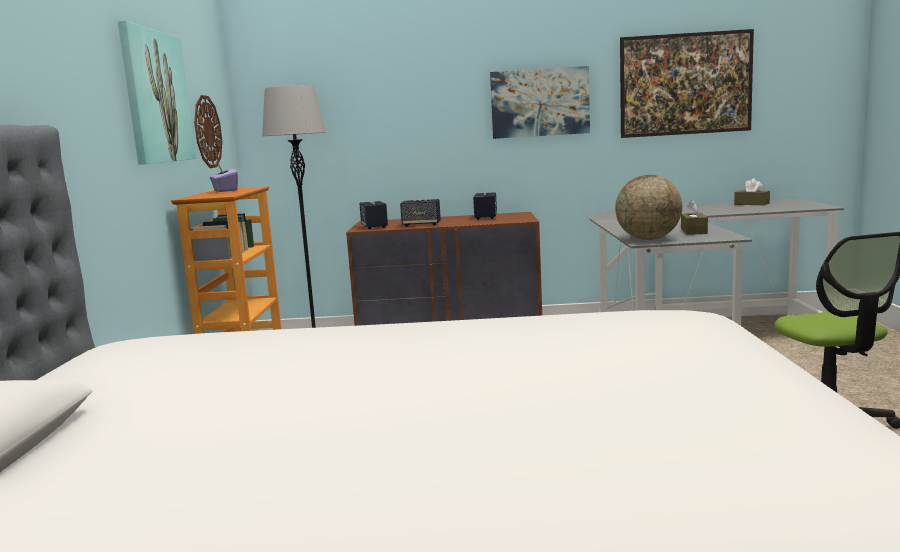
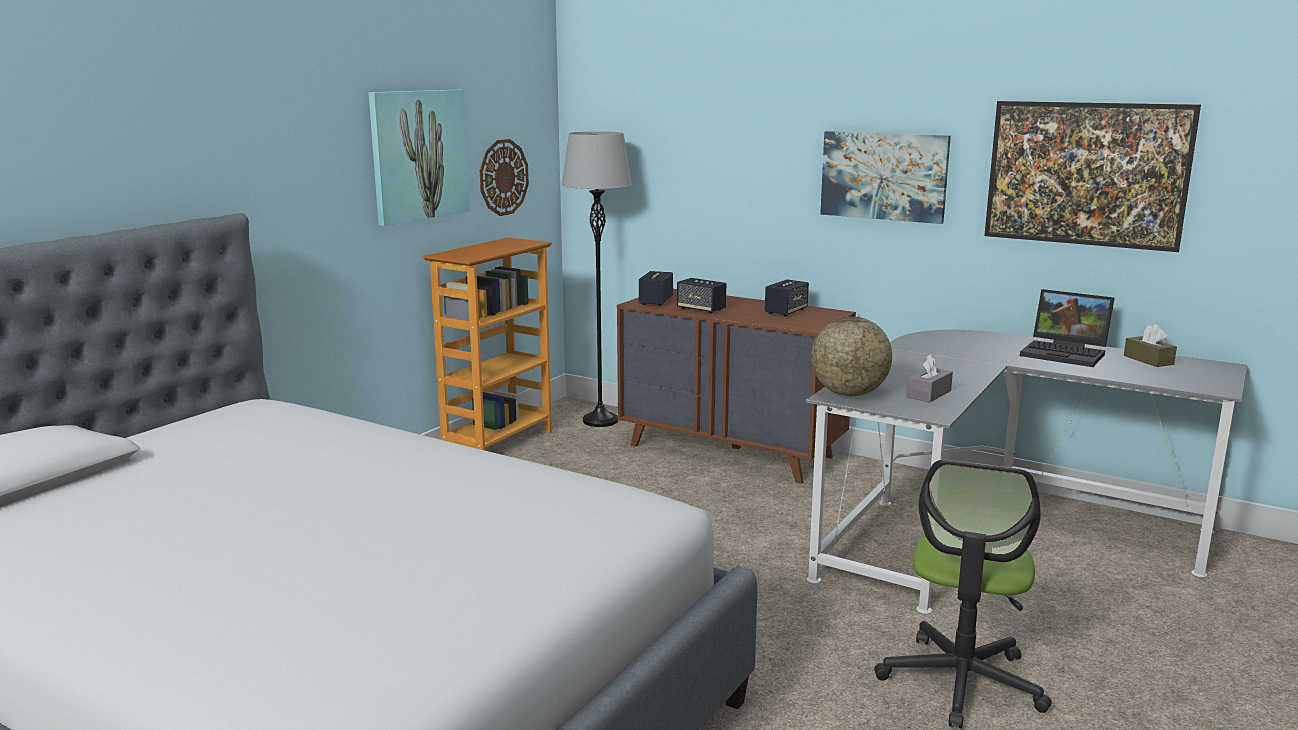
camera: 30 degrees right, 5 degrees up
(225, 191) = (498, 245): purple tissue box -> none
(693, 231) = (928, 394): brown tissue box -> grey tissue box
(704, 208) = (1066, 353): none -> laptop

